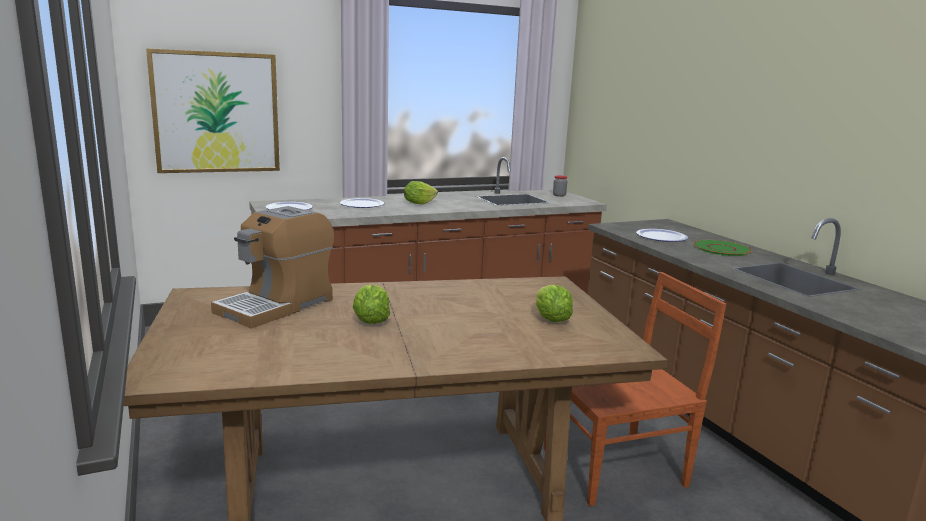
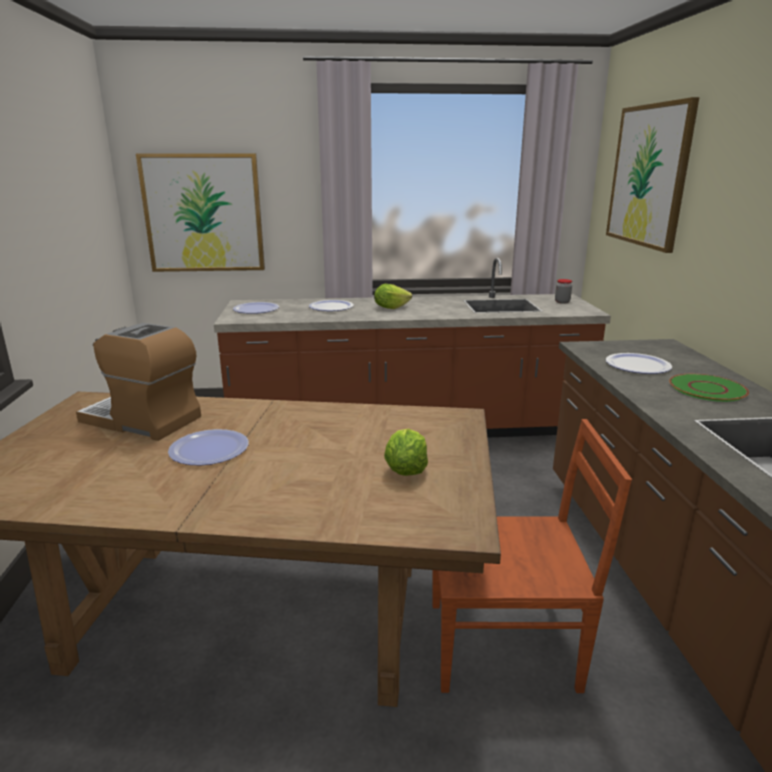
camera: 20 degrees right, 5 degrees up
(277, 305) = (142, 420): coffee machine -> coffee machine turned 60 degrees clockwise
(371, 321) = (209, 449): lettuce -> plate
(630, 89) = (649, 176): none -> picture

